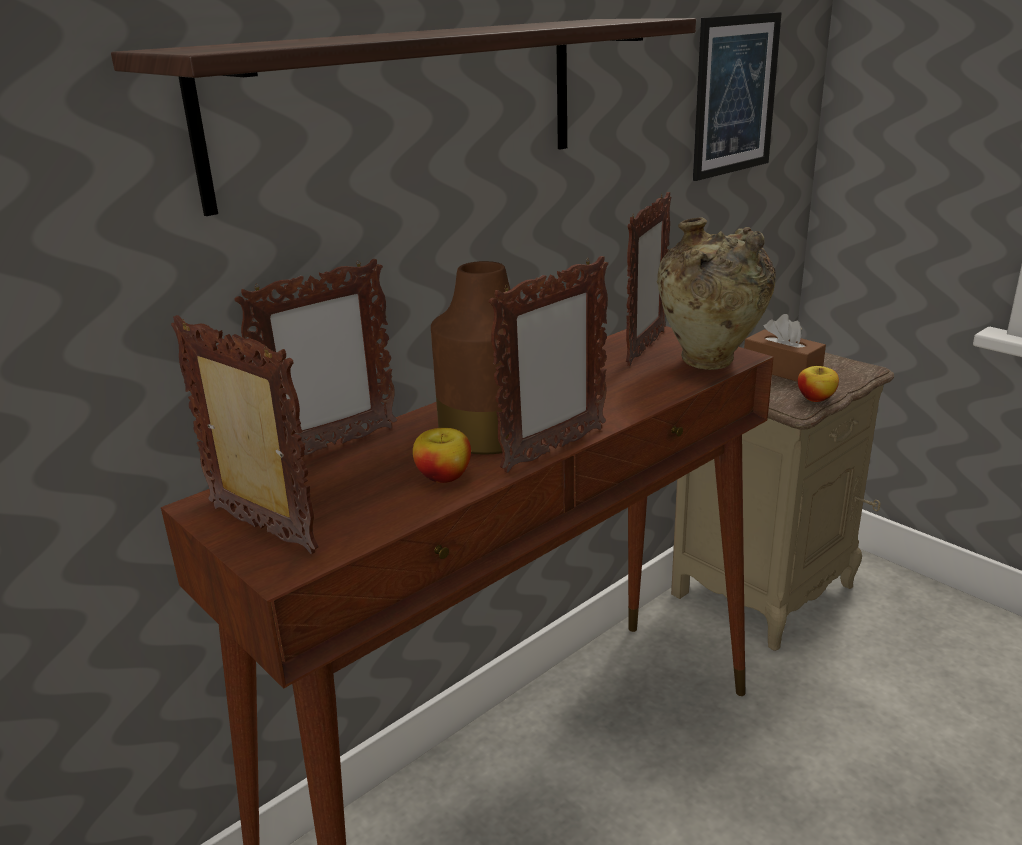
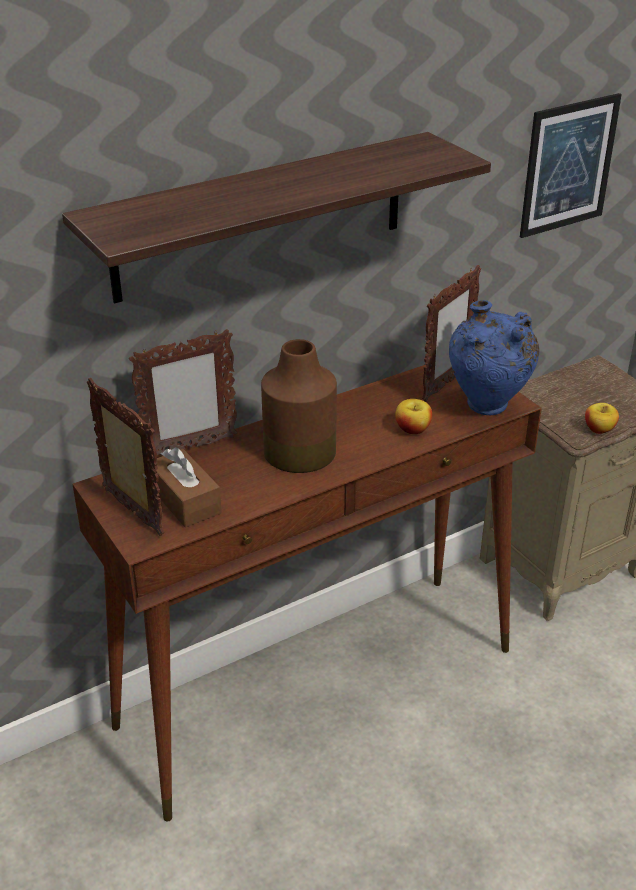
camera: 10 degrees right, 10 degrees up
(443, 476) = (257, 487): apple -> apple (412, 429)
(553, 450) = (337, 475): picture frame -> none
(710, 364) = (487, 409): beige vase -> blue vase
(782, 369) = (587, 394): brown tissue box -> brown tissue box (185, 500)

